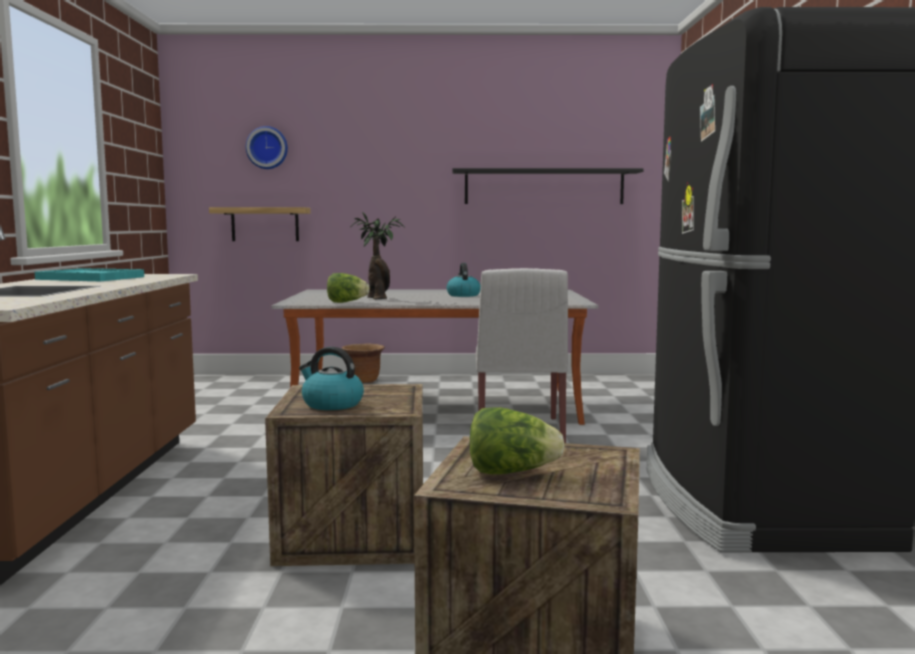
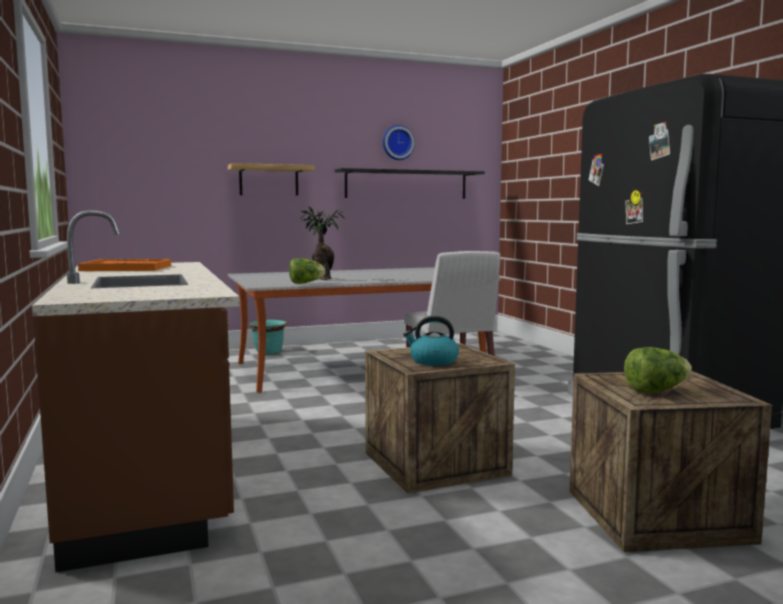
camera: 20 degrees left, 0 degrees up
(91, 278) = (127, 268): turquoise tray -> orange tray
(265, 224) = (168, 215): shelf -> shelf (269, 180)
(267, 148) = (170, 145): wall clock -> wall clock (397, 143)
(364, 381) = (269, 352): brown planter -> turquoise planter
(463, 295) = (379, 274): kettle -> none

